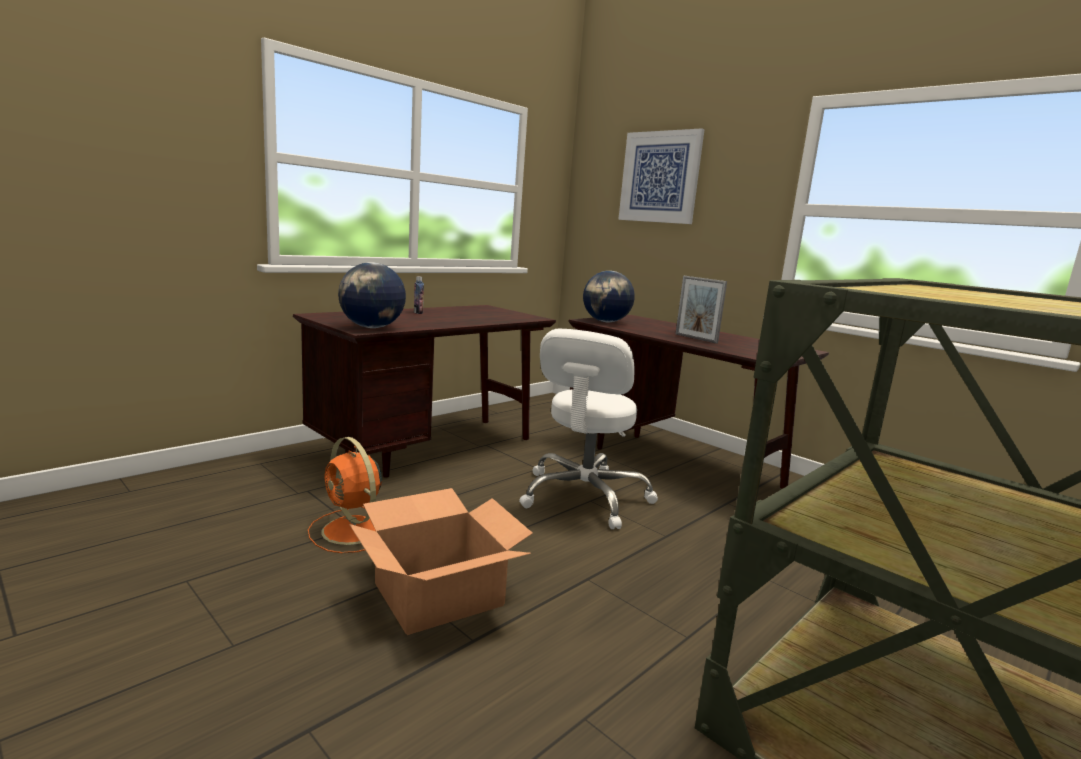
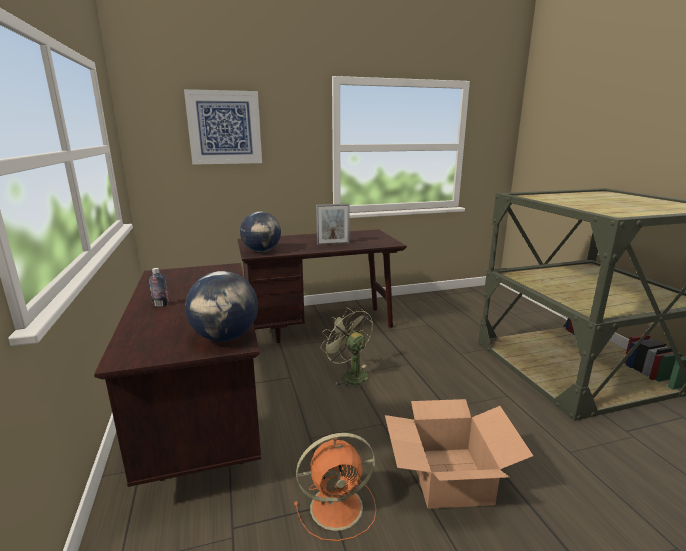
camera: 60 degrees left, 5 degrees up
(583, 499) = (349, 375): white office chair -> green fan

